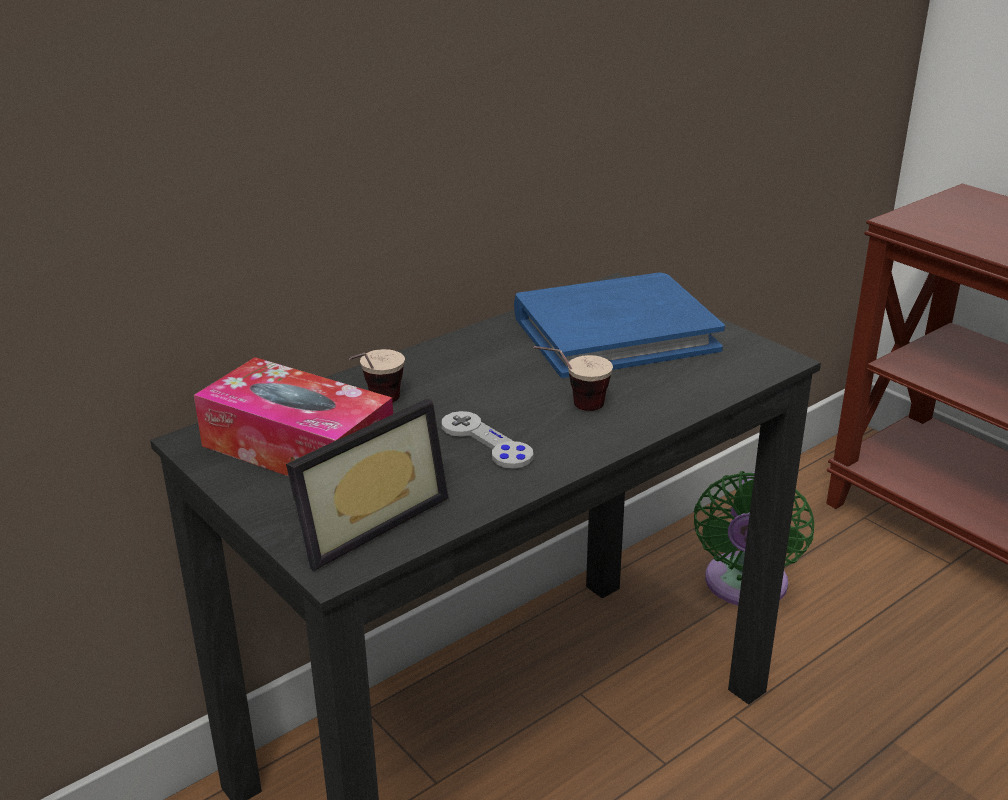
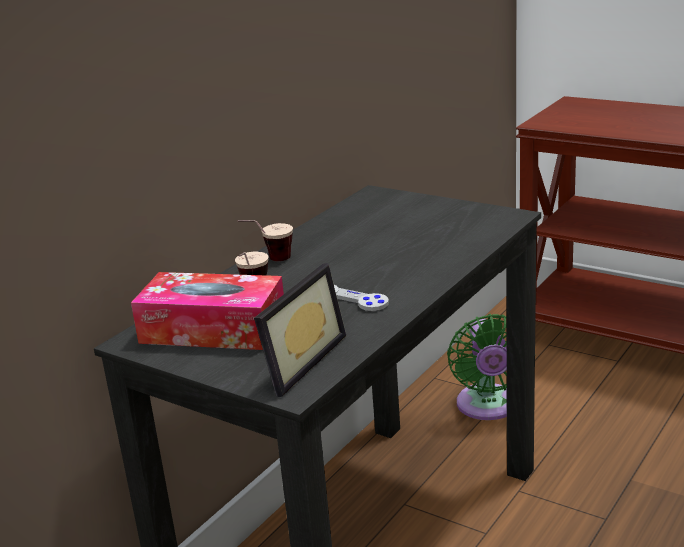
camera: 15 degrees left, 5 degrees down
(571, 407) = (393, 268): cup -> cup (269, 261)
(614, 332) = (392, 220): blue book -> none

